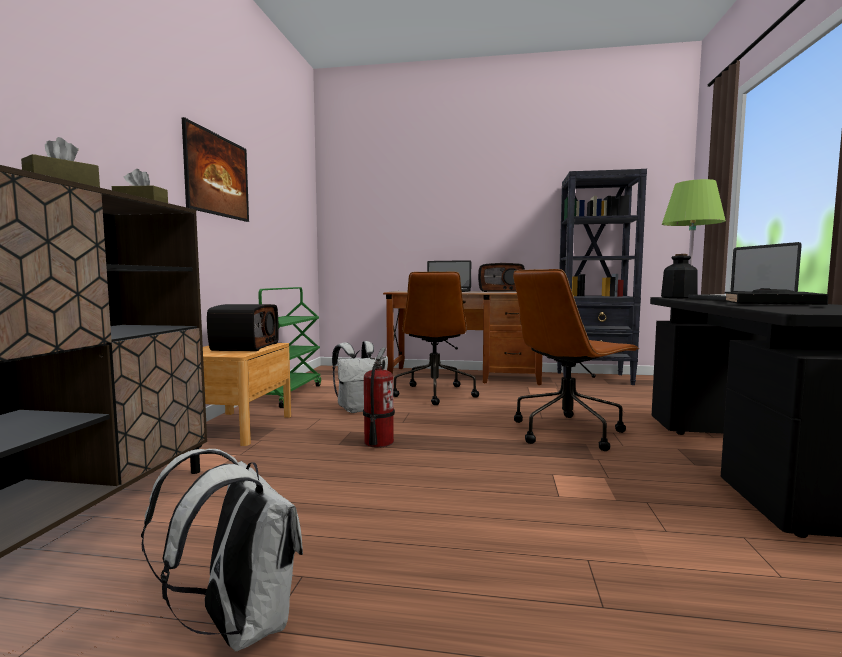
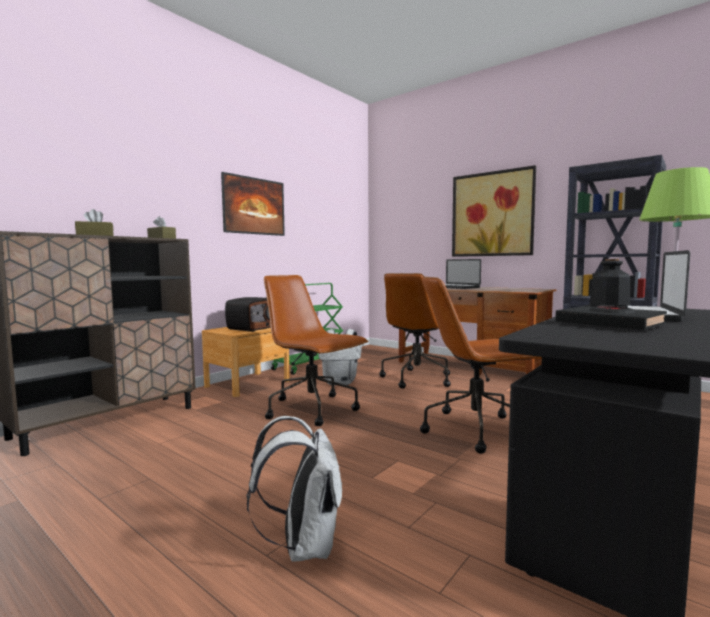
camera: 30 degrees right, 0 degrees up
(238, 625) = (91, 492): white backpack -> white backpack (304, 545)
(378, 442) = (313, 410): fire extinguisher -> brown office chair
(473, 214) = (492, 214): none -> picture
(500, 291) = (509, 288): radio -> none

